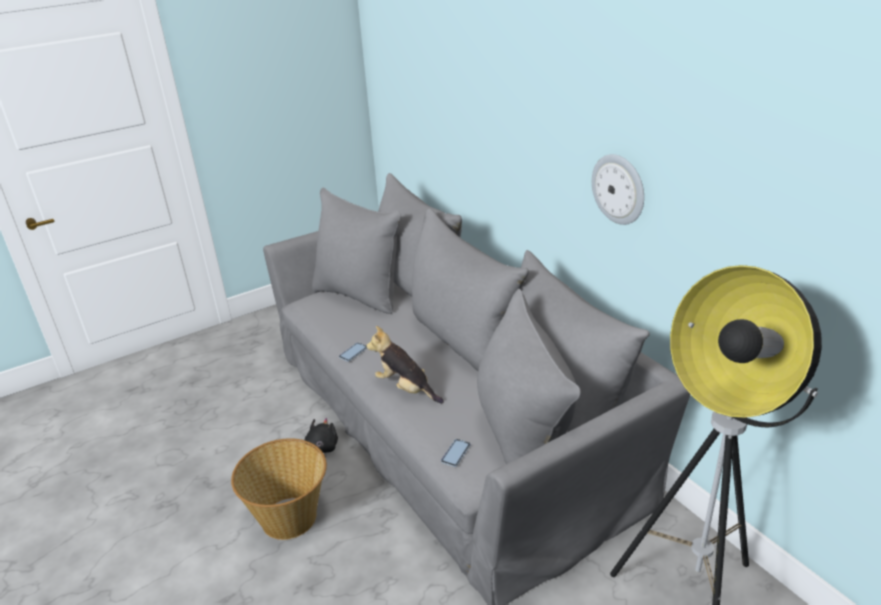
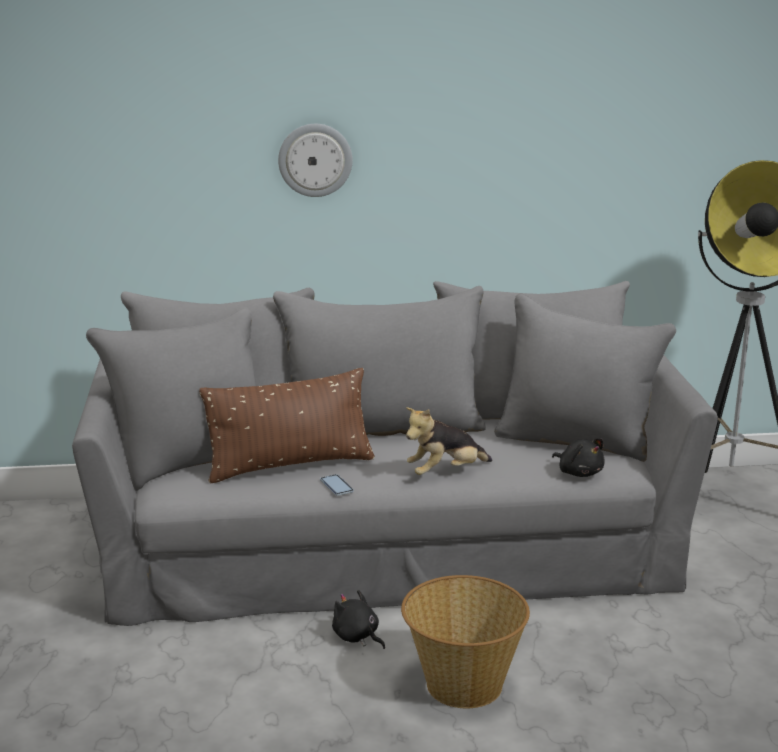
camera: 65 degrees left, 10 degrees down
(370, 326) = (290, 466): none -> brown pillow
(456, 453) = (579, 472): phone -> black plush toy
(619, 189) = (514, 179): wall clock -> wall clock (315, 160)

